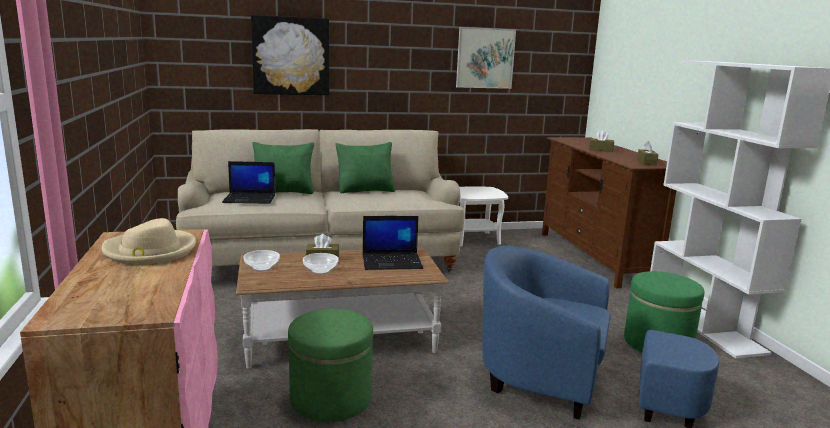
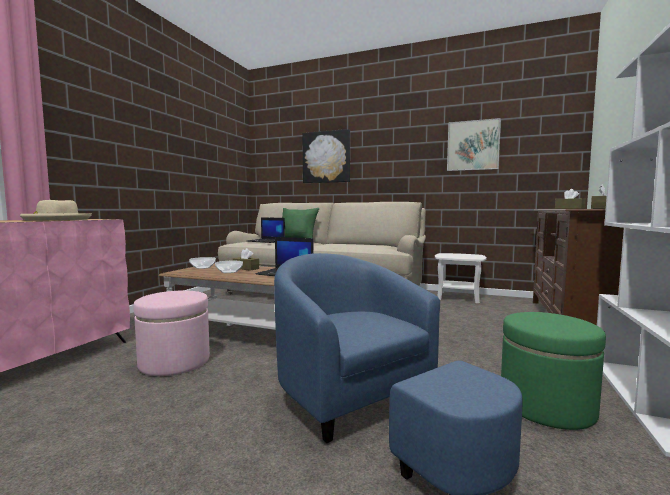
camera: 35 degrees right, 10 degrees down
(331, 398) = (174, 362): green ottoman -> pink ottoman
(366, 191) = (351, 243): green pillow -> none

